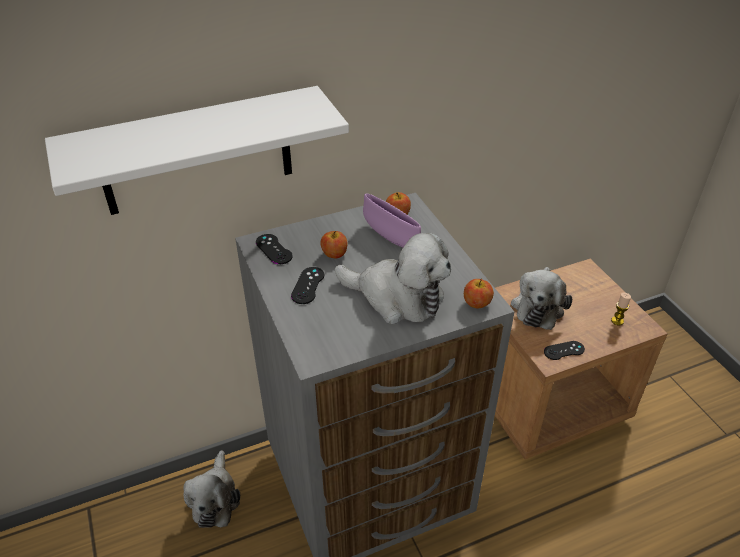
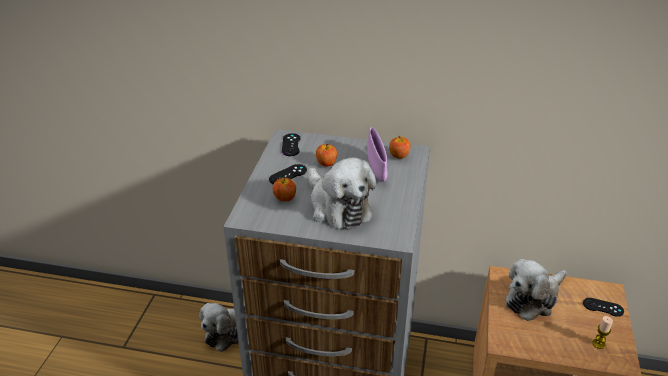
camera: 35 degrees right, 5 degrees down
(196, 152) = (258, 55): white shelf -> none
(477, 303) = (390, 235): apple -> apple (284, 198)
(564, 350) = (523, 342): black game controller -> black game controller (603, 307)

